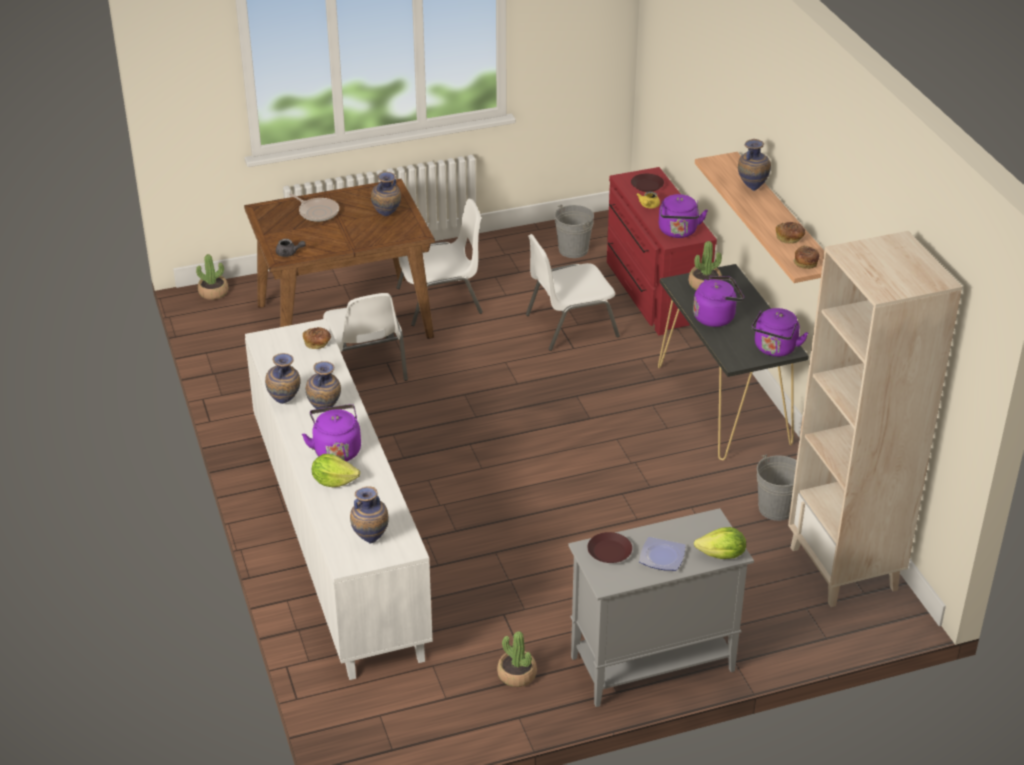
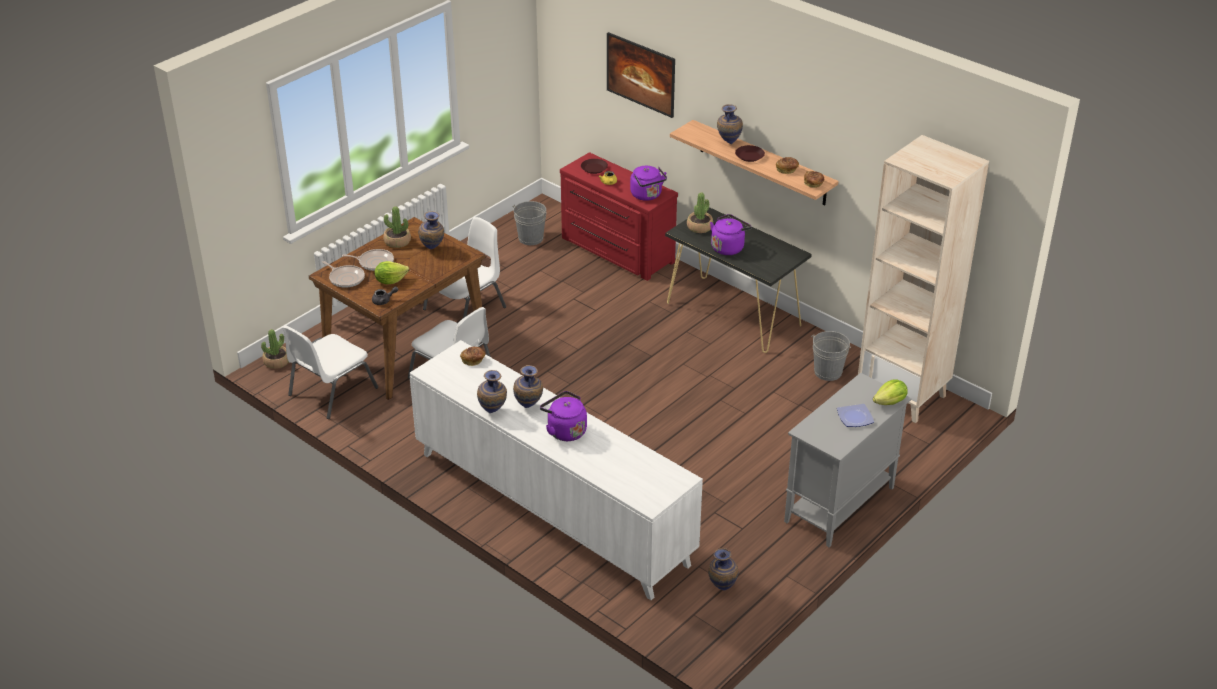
camera: 30 degrees left, 0 degrees up
(275, 219) = (346, 278): none -> frying pan
(334, 481) = (585, 453): lettuce -> lettuce (390, 280)
(371, 539) = (651, 482): vase -> vase (722, 587)
(516, 674) = (759, 548): potted plant -> potted plant (397, 241)
(569, 325) = (578, 294): white chair -> white chair (331, 392)
(609, 551) = (819, 427): brown plate -> brown plate (749, 156)
(703, 100) = (640, 88): none -> picture
(775, 349) = (786, 256): purple kettle -> none

